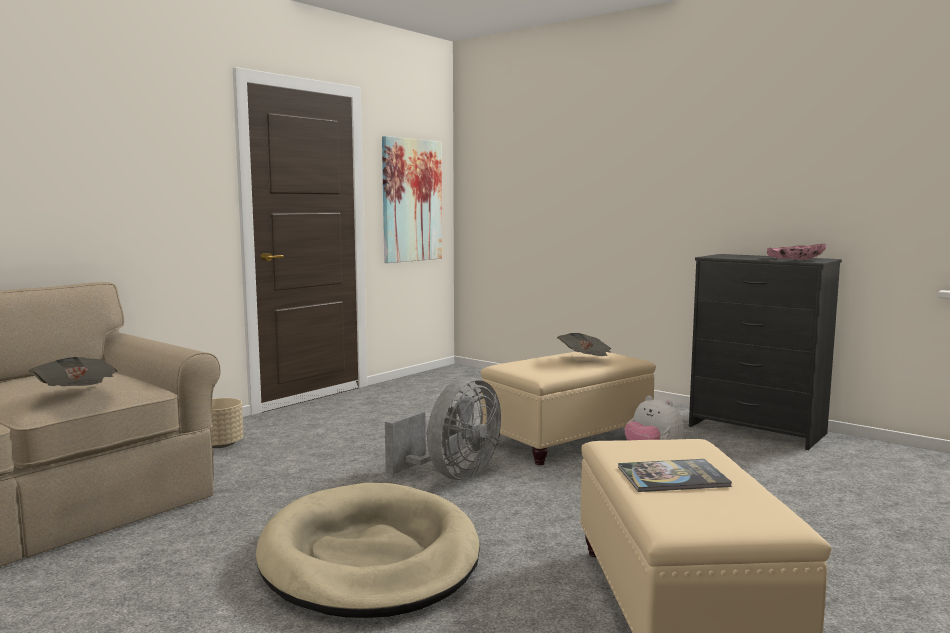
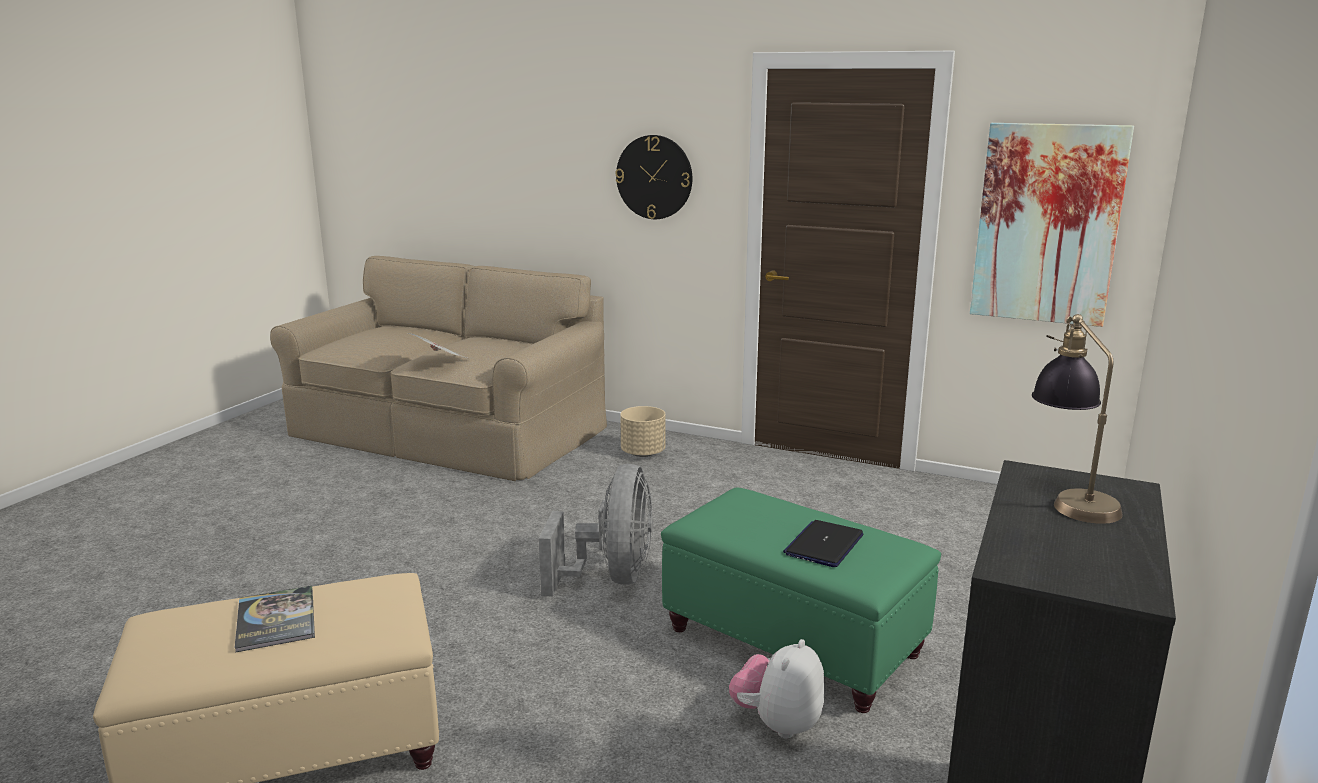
camera: 75 degrees right, 10 degrees up
(151, 175) = (654, 177): none -> wall clock
(370, 558) = (402, 571): beige dog bed -> none
(452, 475) = (612, 578): grey fan -> grey fan turned 105 degrees counterclockwise
(568, 439) = (794, 642): beige ottoman -> green ottoman
(586, 360) = (824, 545): newspaper -> laptop
(738, 256) = (1069, 497): none -> table lamp
(796, 259) = (1071, 555): pink bowl -> none

